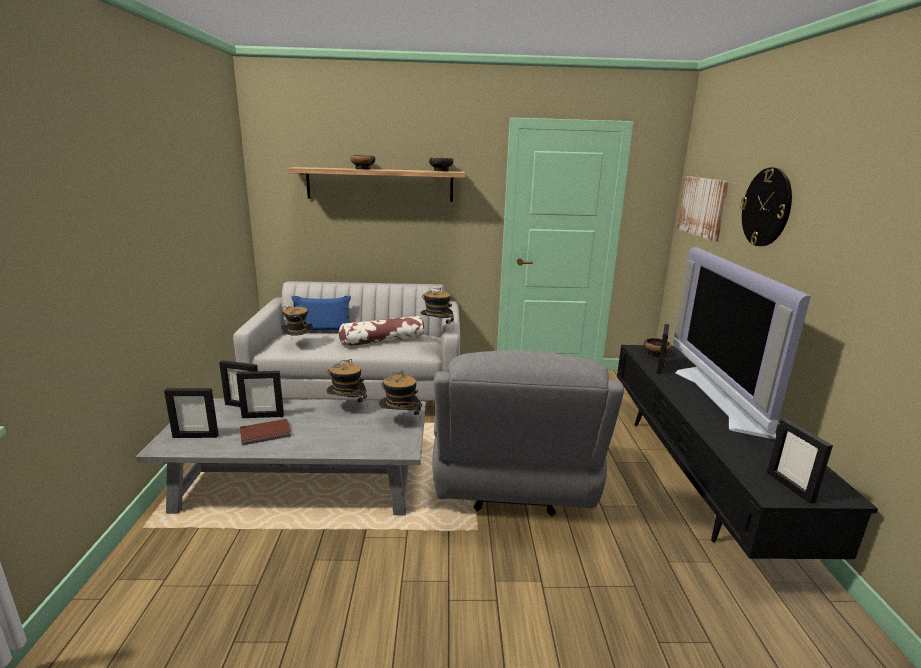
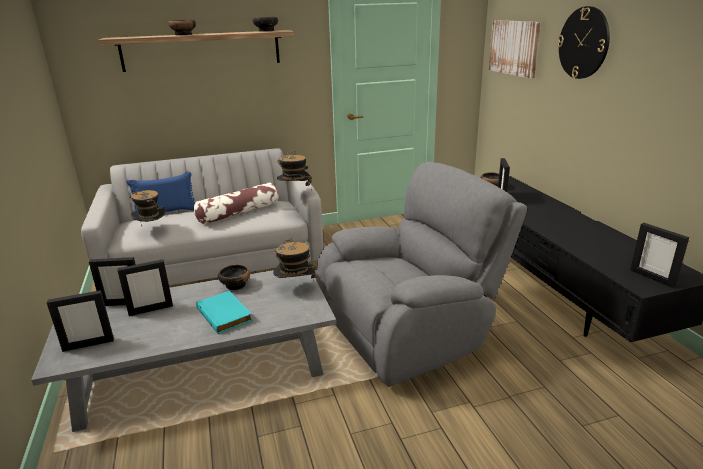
camera: 15 degrees left, 5 degrees up
(266, 434) = (166, 326): brown book -> none
(322, 434) = (225, 314): none -> turquoise book
(347, 408) = (235, 285): hat -> bowl
(513, 491) = (408, 331): grey armchair -> grey armchair turned 105 degrees counterclockwise
(723, 399) = (565, 216): television -> none

